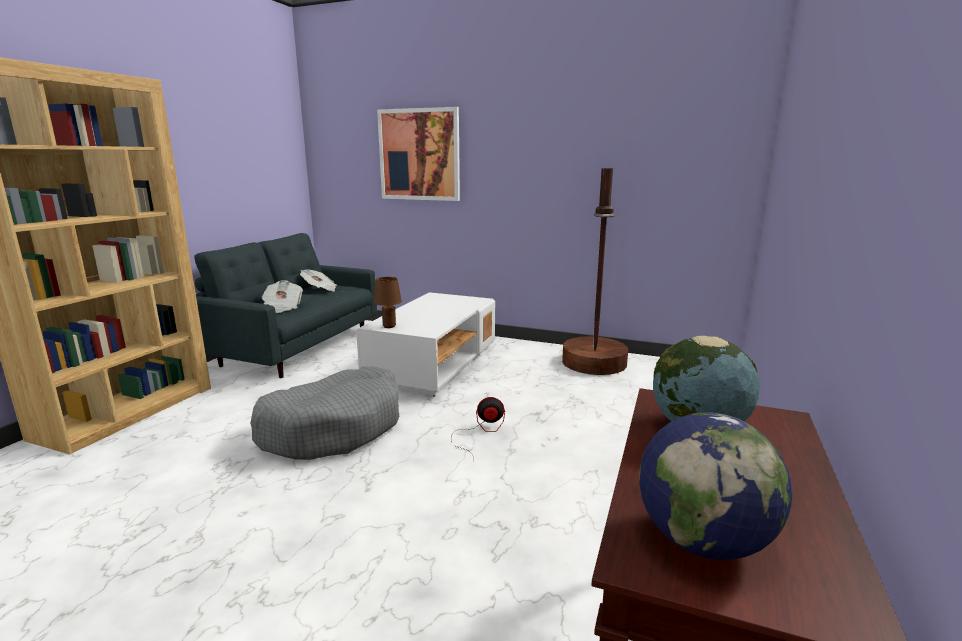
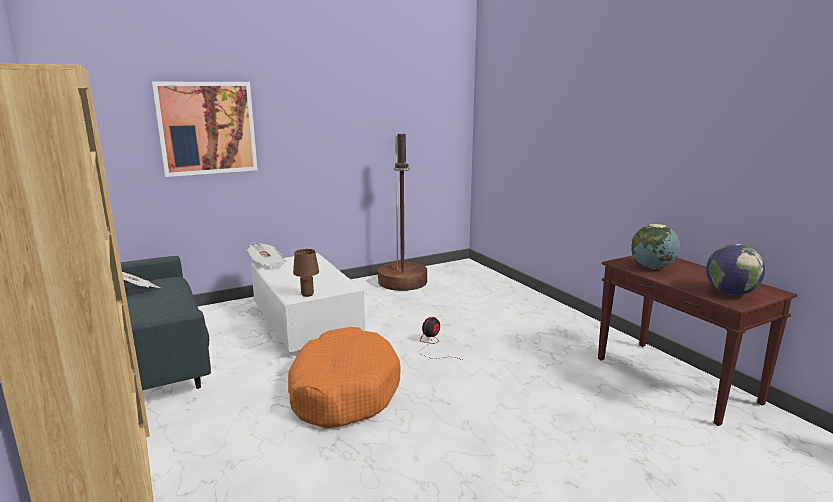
camera: 50 degrees left, 0 degrees up
(283, 307) = (159, 315): newspaper -> newspaper (268, 265)
(333, 428) = (343, 390): grey dog bed -> orange dog bed

